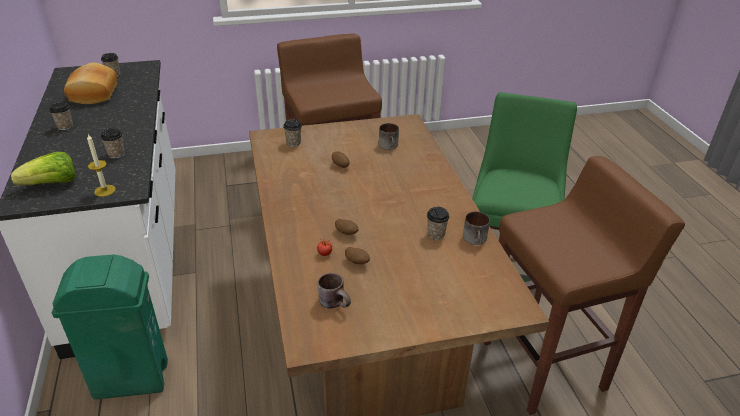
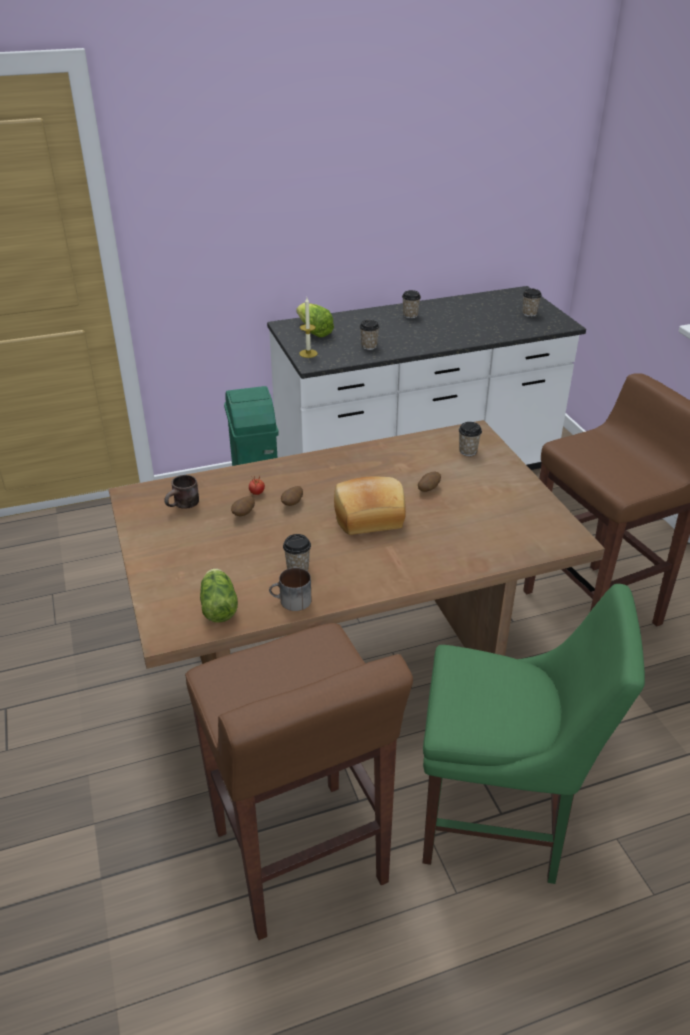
camera: 85 degrees right, 0 degrees up
(92, 94) = (480, 313): bread -> bread (368, 516)
(390, 146) = (493, 524): mug -> none
(482, 278) = (218, 605): none -> lettuce

